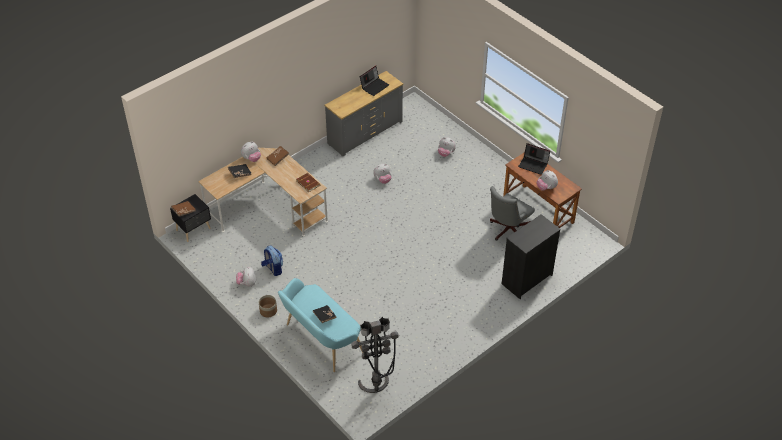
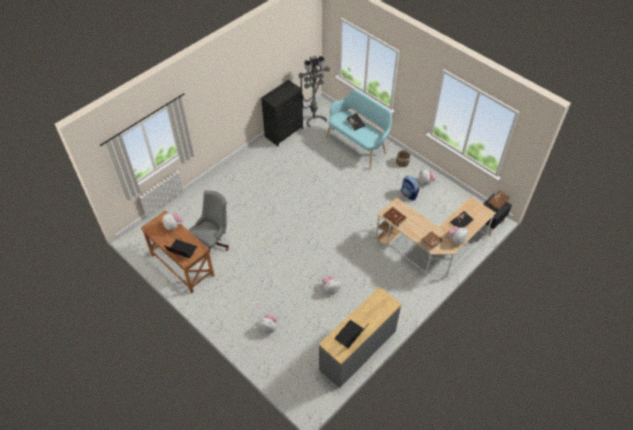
camera: 175 degrees right, 5 degrees up
(526, 279) = (202, 199): black dresser -> black dresser (284, 133)

